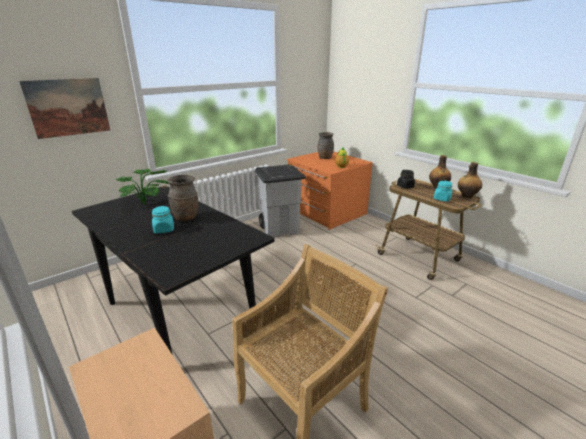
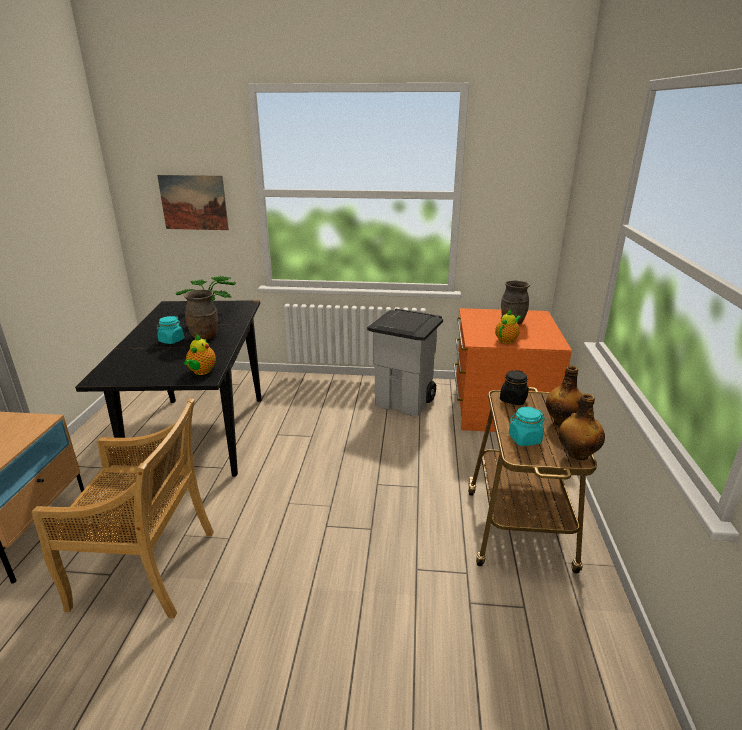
camera: 45 degrees right, 0 degrees up
(243, 236) = (201, 372): none -> teapot

